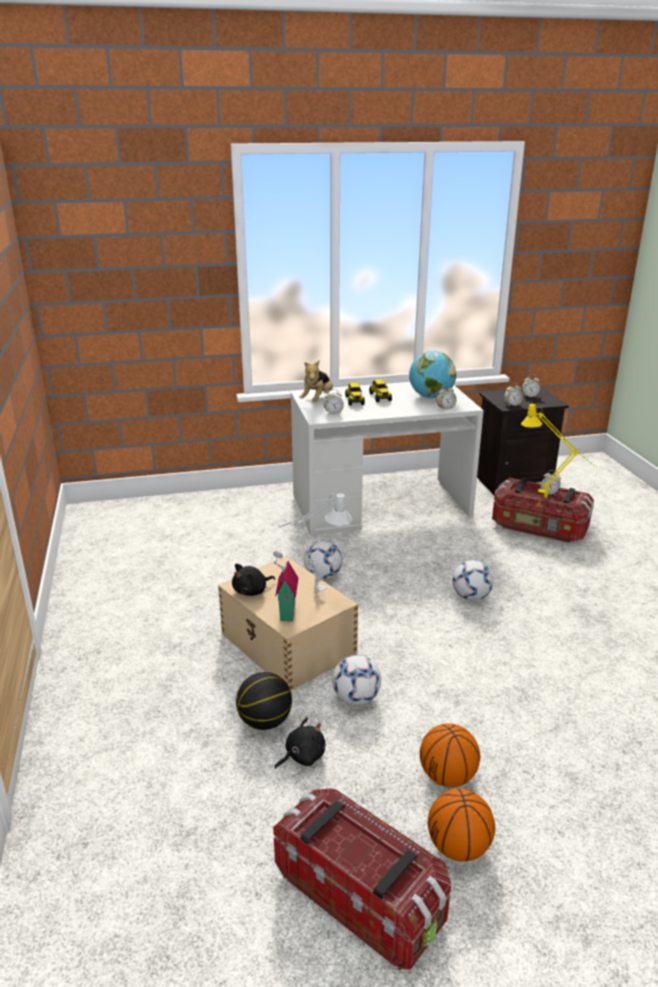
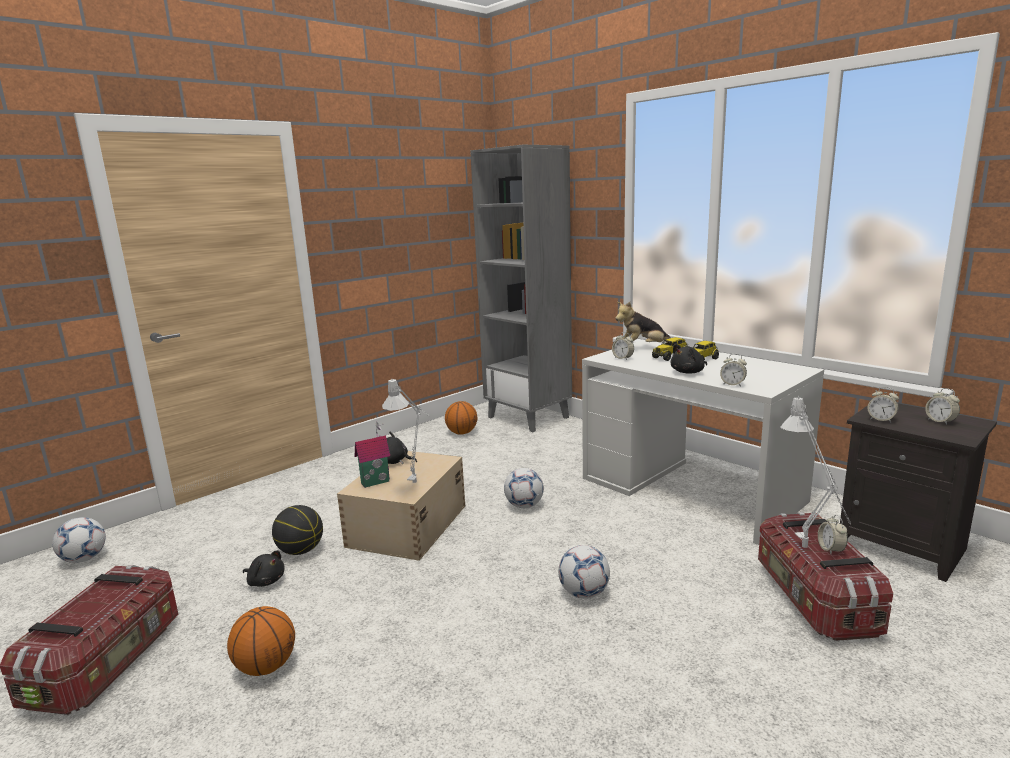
camera: 60 degrees right, 10 degrees down
(148, 511) = (529, 417): none -> grey bookcase
(356, 698) = (354, 581): football -> football (84, 559)
(401, 409) = (688, 372): none -> black plush toy
(430, 397) = (750, 373): globe -> none
(458, 847) = (170, 702): basketball -> basketball (462, 433)
(550, 499) = (808, 553): yellow table lamp -> grey table lamp

